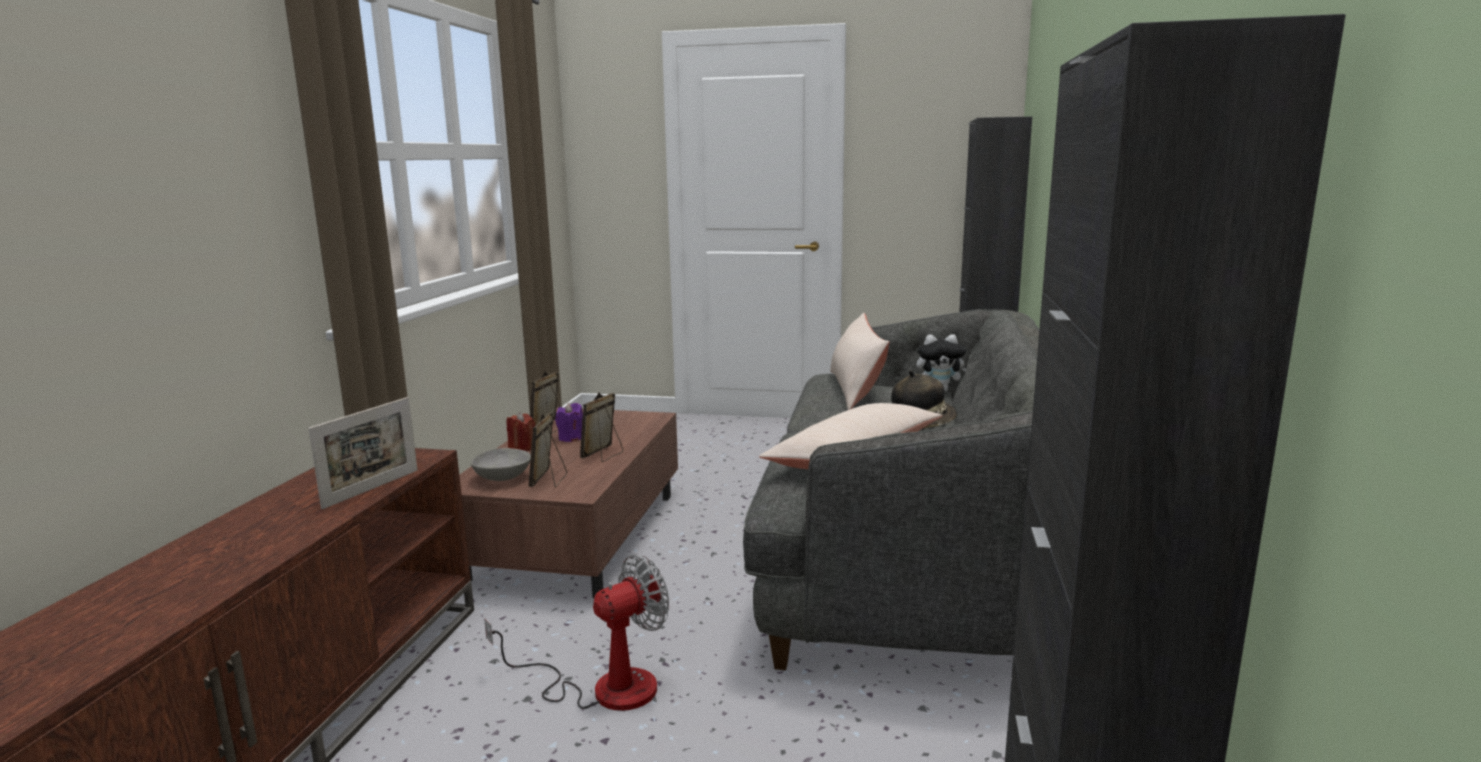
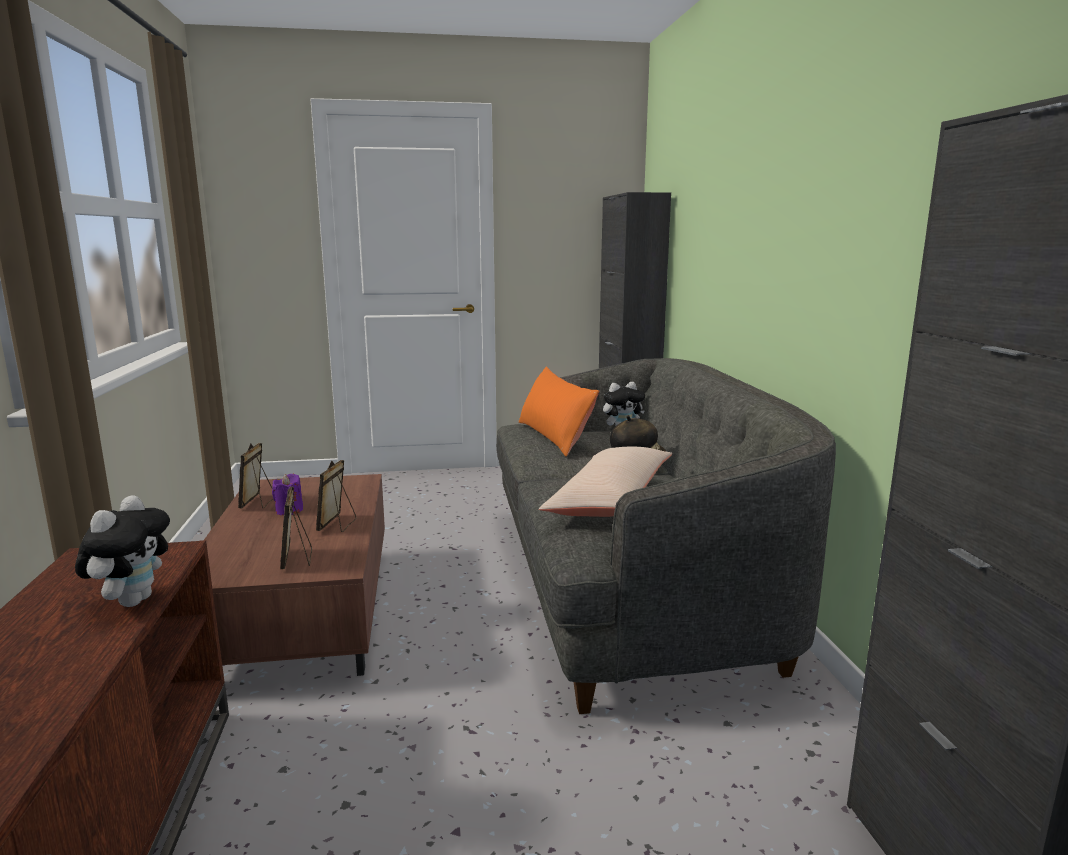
camera: 20 degrees left, 0 degrees up
(372, 488) = (132, 600): picture frame -> plush toy
(502, 478) = (240, 563): grey bowl -> none
(522, 448) = (240, 527): red candle -> none
(603, 687) = (422, 772): fan -> none
(856, 389) = (555, 436): beige pillow -> orange pillow

